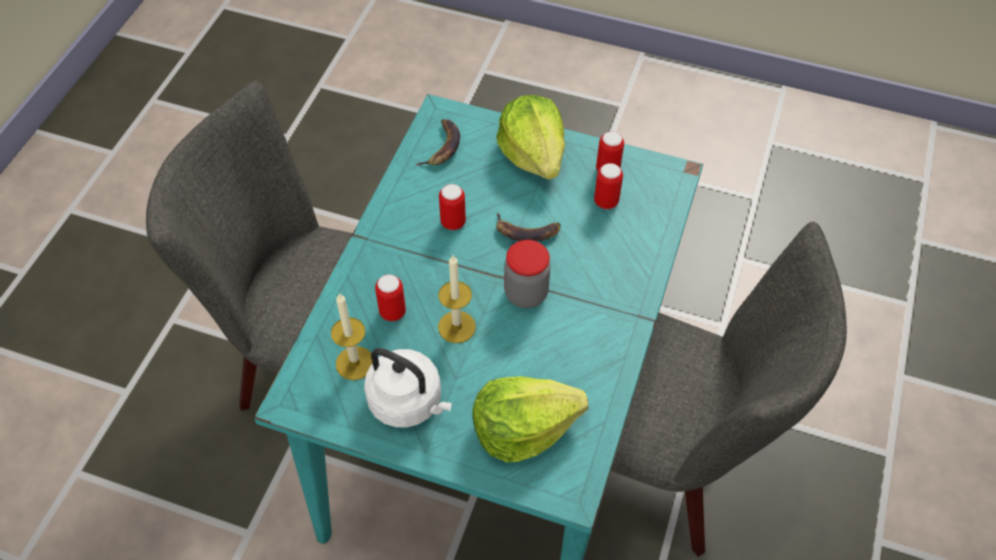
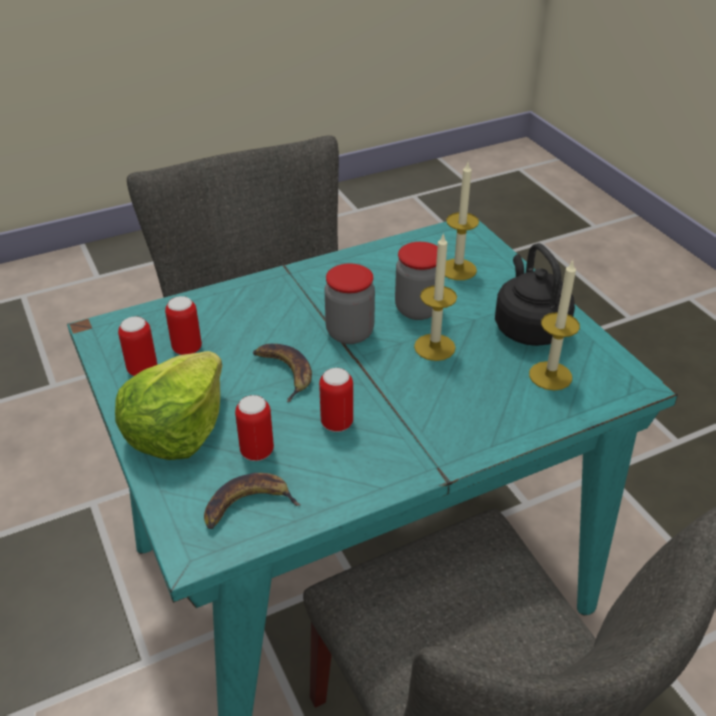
camera: 135 degrees left, 15 degrees down
(392, 312) = (478, 390): can -> can (257, 451)
(409, 402) = (528, 327): white kettle -> black kettle
(506, 354) = (417, 309): none -> jar
(523, 428) = (458, 269): lettuce -> candle

